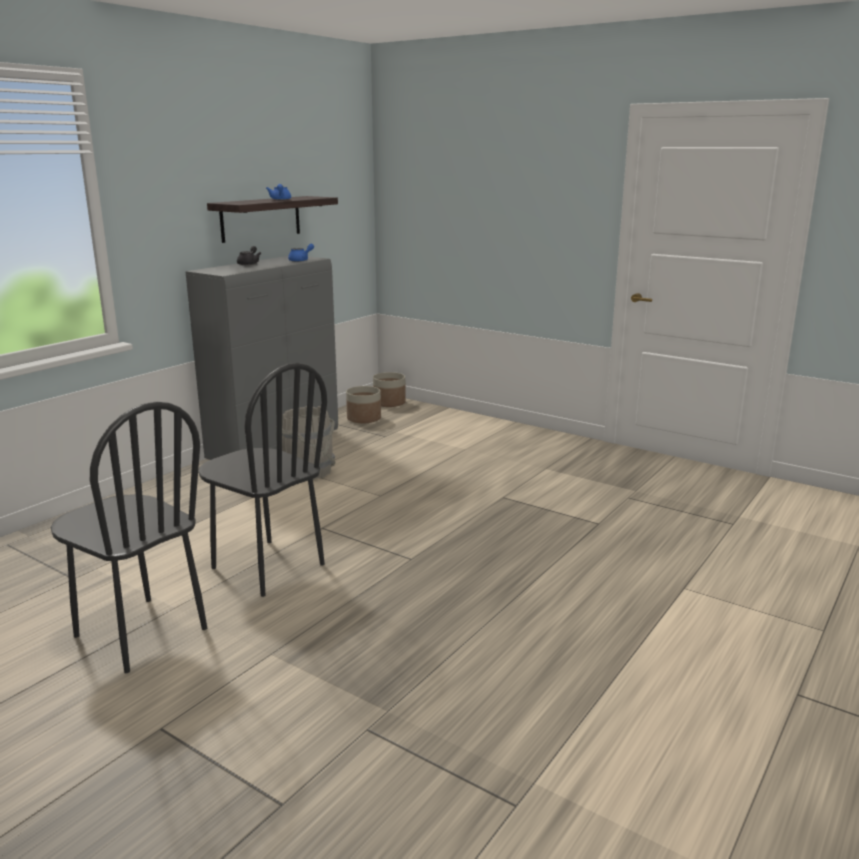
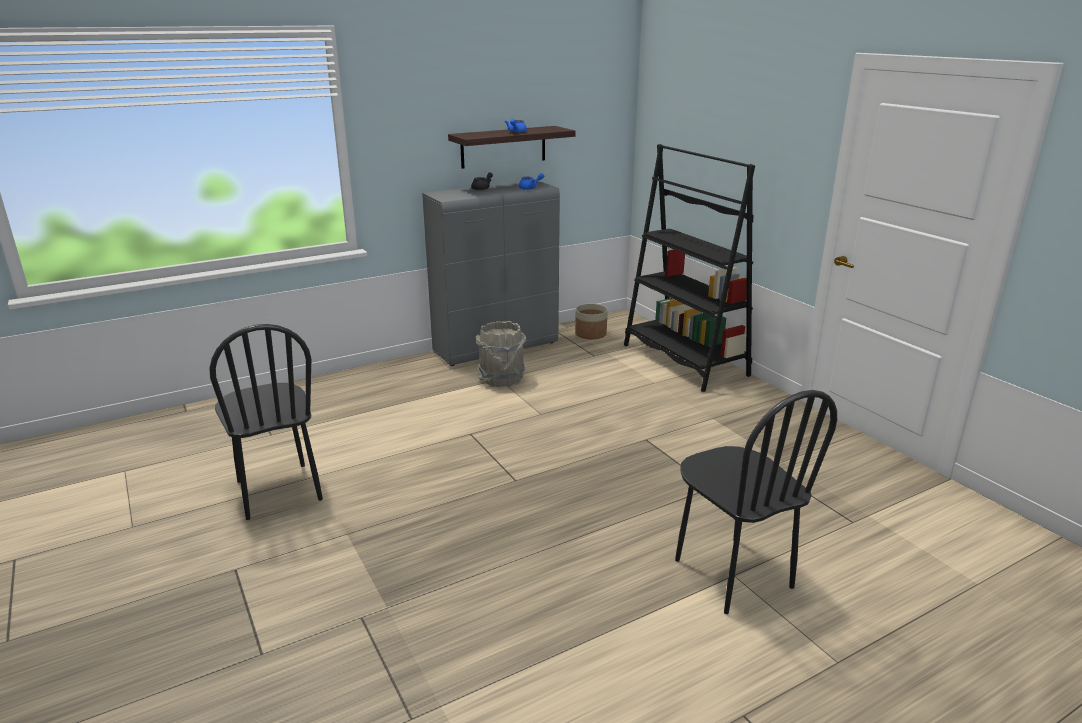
camera: 25 degrees right, 5 degrees up
(267, 567) = (402, 459): black chair -> black chair (732, 574)
(389, 403) = (627, 321): planter -> none
(475, 426) = (684, 360): none -> black bookcase

